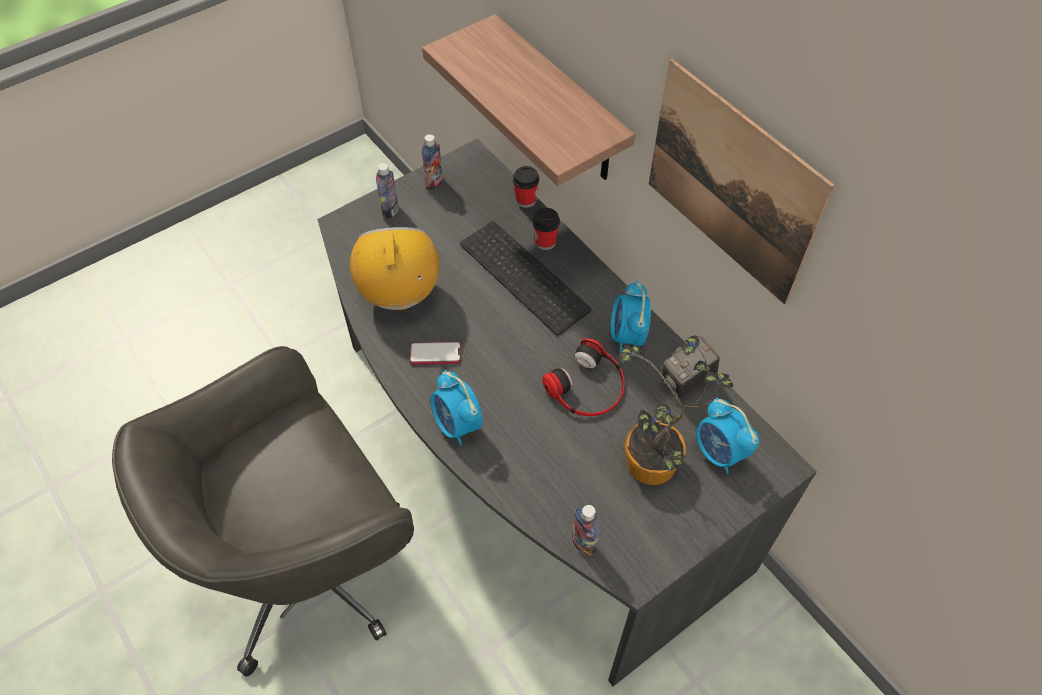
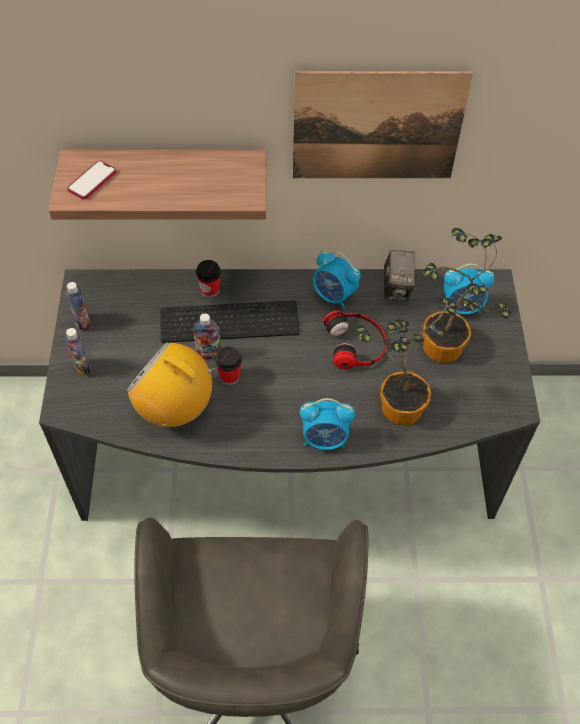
camera: 55 degrees left, 0 degrees up
(435, 353) = (250, 417): phone -> phone (92, 181)
(525, 200) = (159, 277): cup -> cup (229, 376)
(544, 461) = (396, 404): none -> potted plant
(583, 543) = (473, 421): bottle -> bottle (208, 353)

